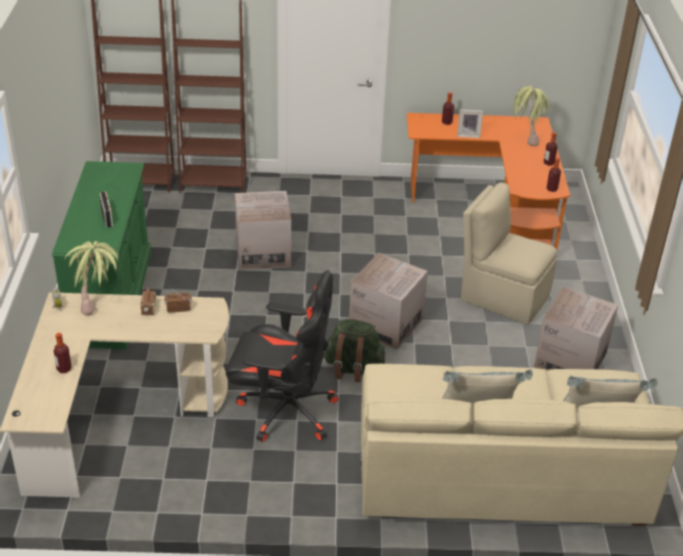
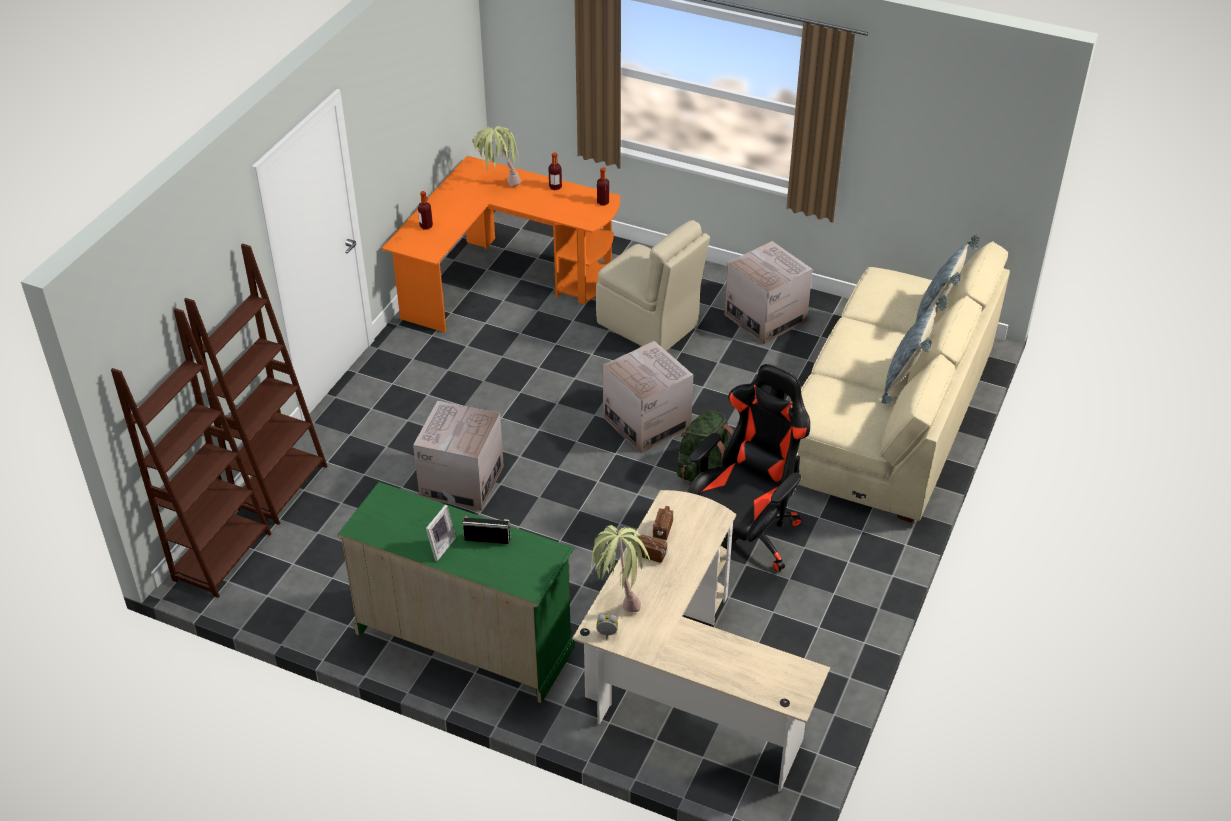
camera: 65 degrees left, 5 degrees up
(64, 369) = (725, 648): bottle -> none
(468, 135) = (462, 220): picture frame -> picture frame (439, 546)
(502, 296) = (649, 325): beige chair -> beige chair turned 105 degrees counterclockwise

